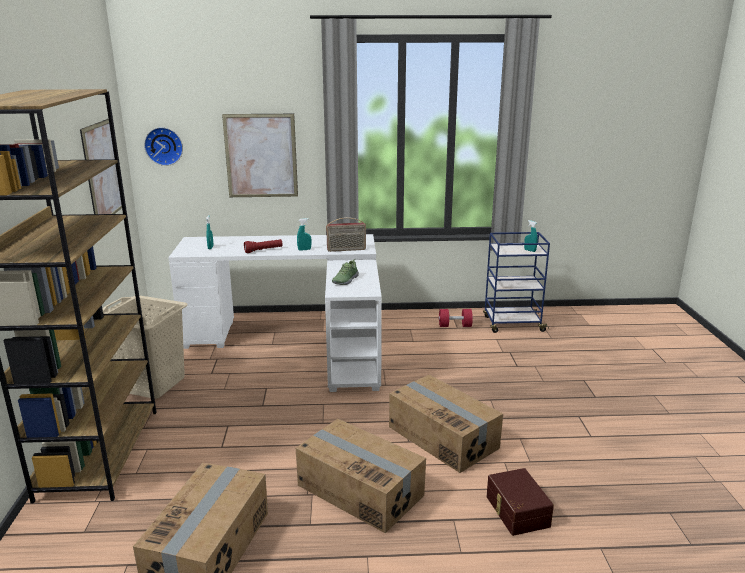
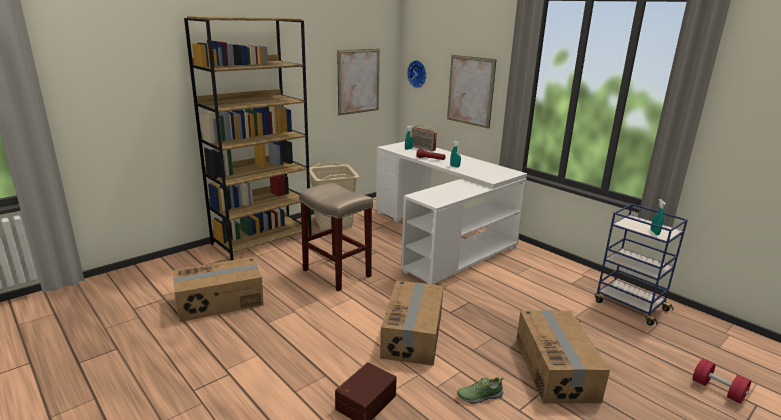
camera: 50 degrees right, 0 degrees up
(270, 432) = (335, 273): none -> beige stool
(345, 280) = (439, 192): shoe -> shoe (479, 396)
(346, 250) = (480, 175): radio -> radio (422, 148)
(360, 490) = (316, 326): cardboard box -> cardboard box (556, 369)
(455, 326) = (572, 281): red dumbbell -> red dumbbell (717, 390)

